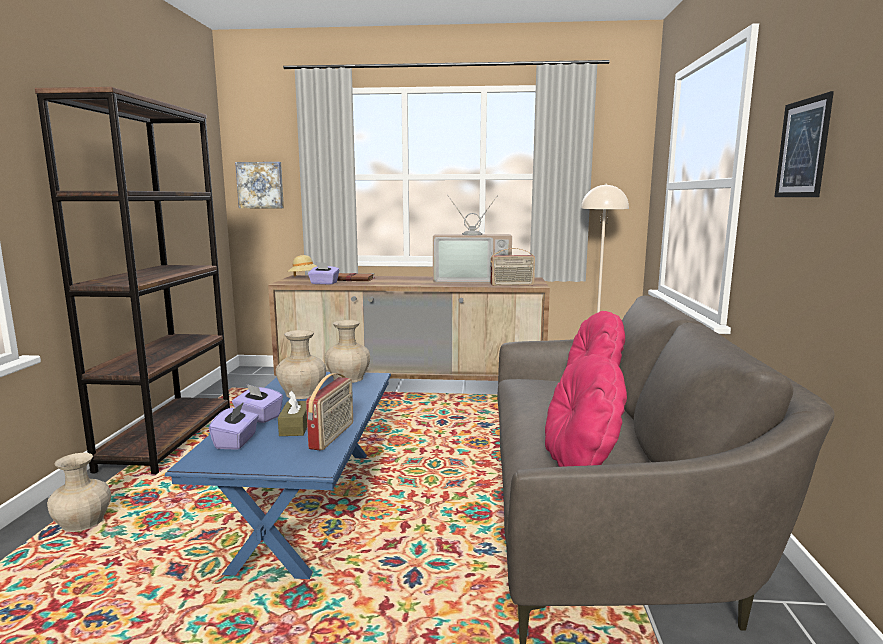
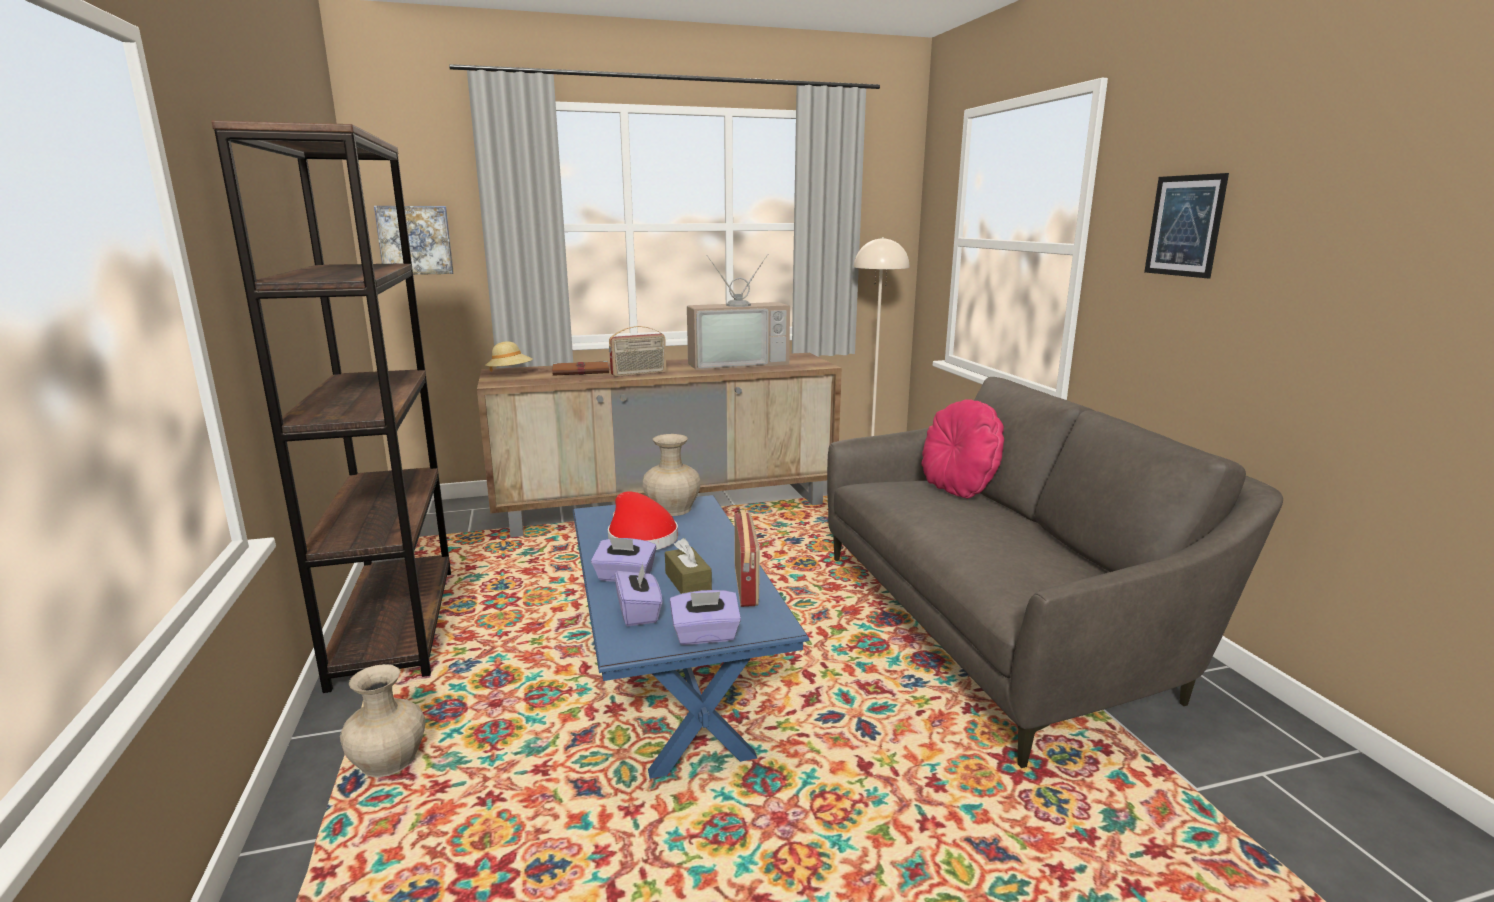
camera: 20 degrees left, 5 degrees up
(301, 394) = (640, 537): beige vase -> red hat
(324, 283) = (553, 380): purple tissue box -> purple tissue box (705, 636)
(512, 285) = (794, 367): radio -> radio (639, 374)
(580, 465) = (1034, 575): pink pillow -> none

